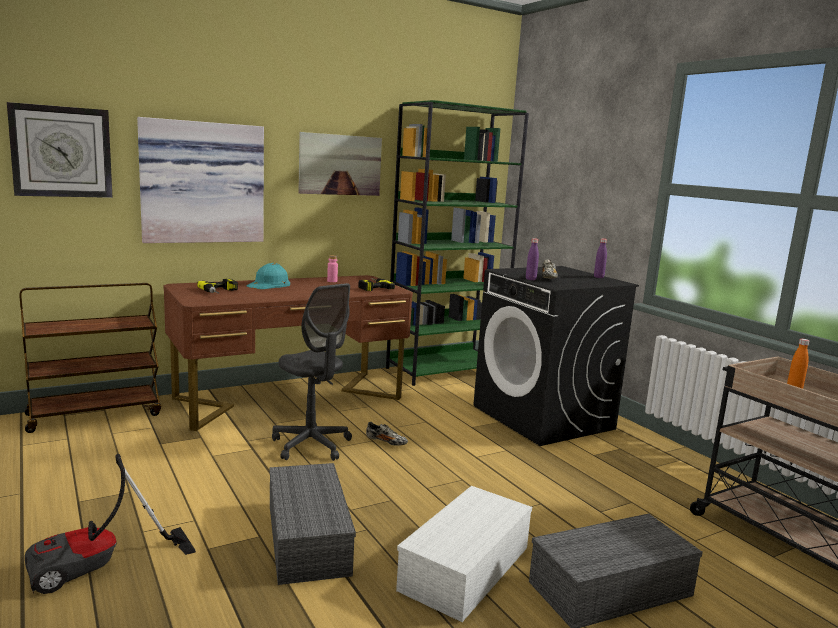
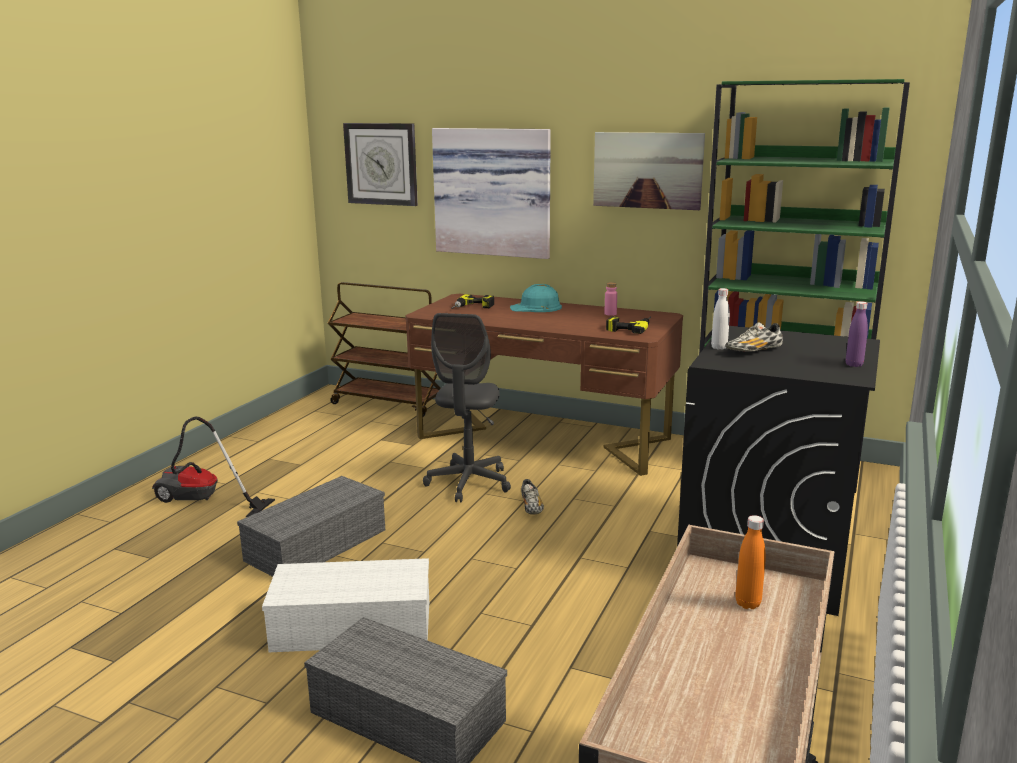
camera: 55 degrees right, 5 degrees up
(530, 279) = (719, 347): purple bottle -> white bottle

